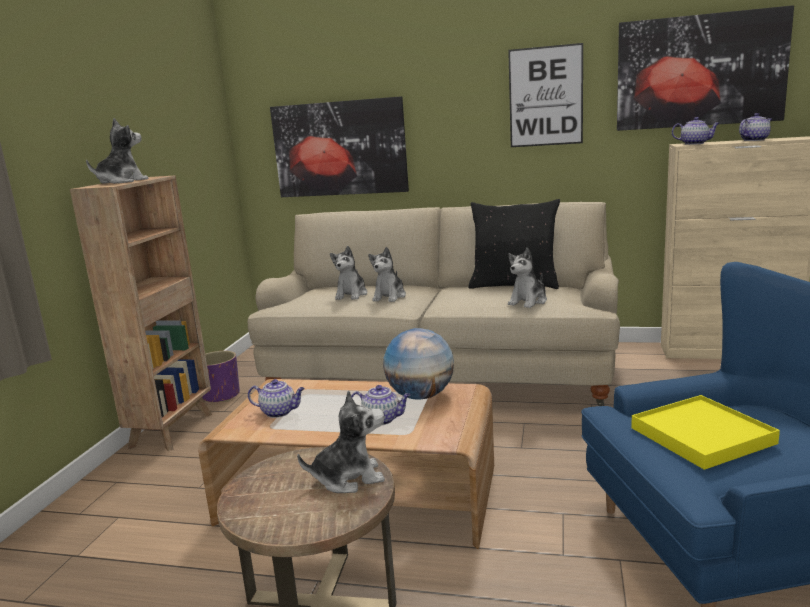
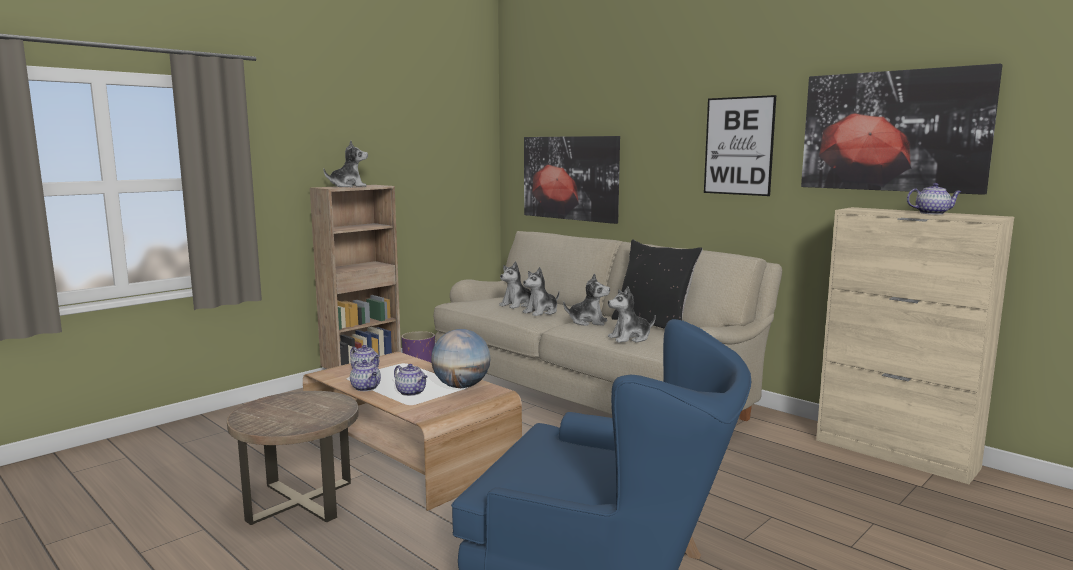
camera: 30 degrees right, 5 degrees down
(349, 478) = (323, 413): plush toy -> plush toy (588, 322)
(695, 144) = (865, 209): teapot -> teapot (366, 388)
(702, 436) = (566, 461): yellow tray -> none

